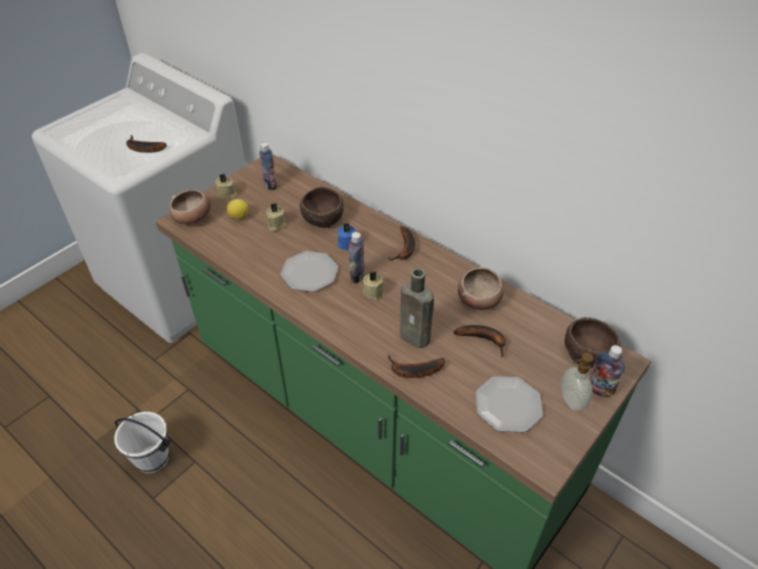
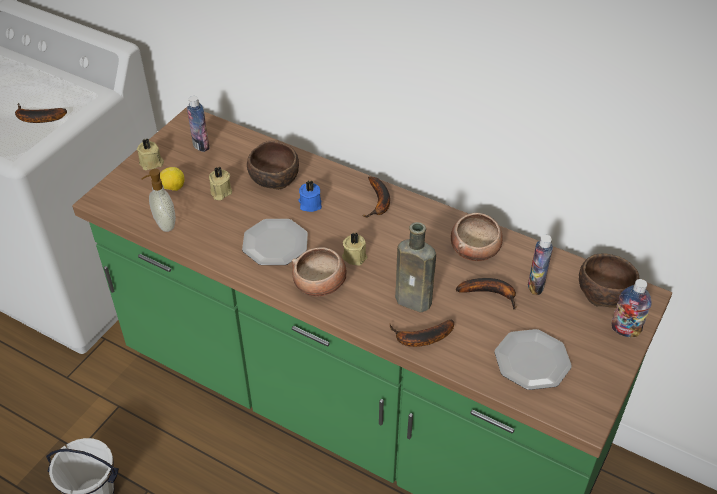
camera: 10 degrees left, 0 degrees up
(193, 218) = (118, 196): bowl -> bowl (320, 284)
(357, 276) = (331, 240): bottle -> bottle (535, 285)
(570, 401) = (597, 347): soap dispenser -> soap dispenser (164, 224)

